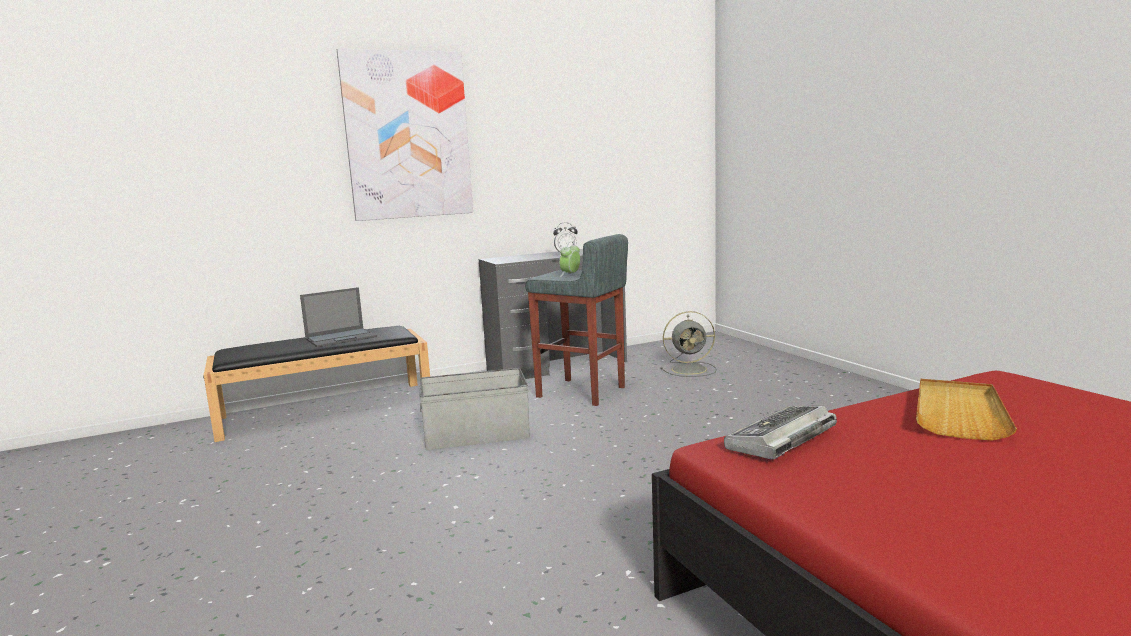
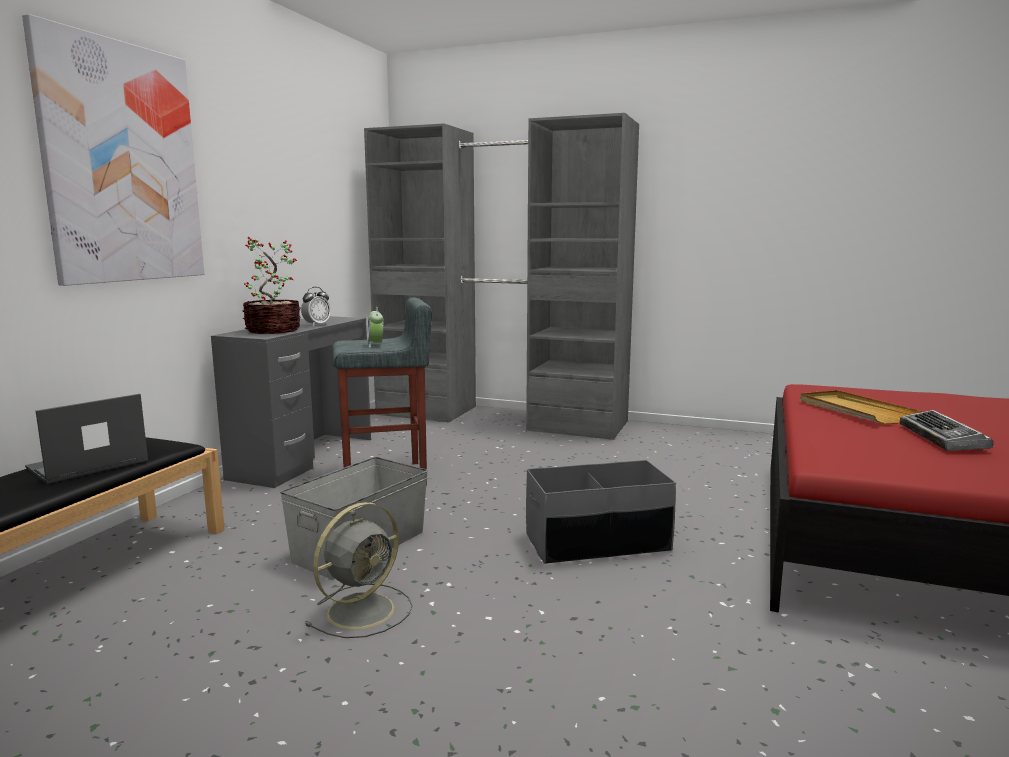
camera: 45 degrees left, 0 degrees up
(341, 338) = (86, 465): laptop -> laptop turned 150 degrees counterclockwise
(522, 258) = (272, 331): none -> potted plant
(631, 487) = (597, 542): none -> grey storage box
(691, 369) = (445, 435): grey fan -> grey fan (363, 609)
(772, 363) = (500, 417): none -> grey wardrobe
(780, 440) = (838, 447): keyboard -> keyboard (943, 438)

